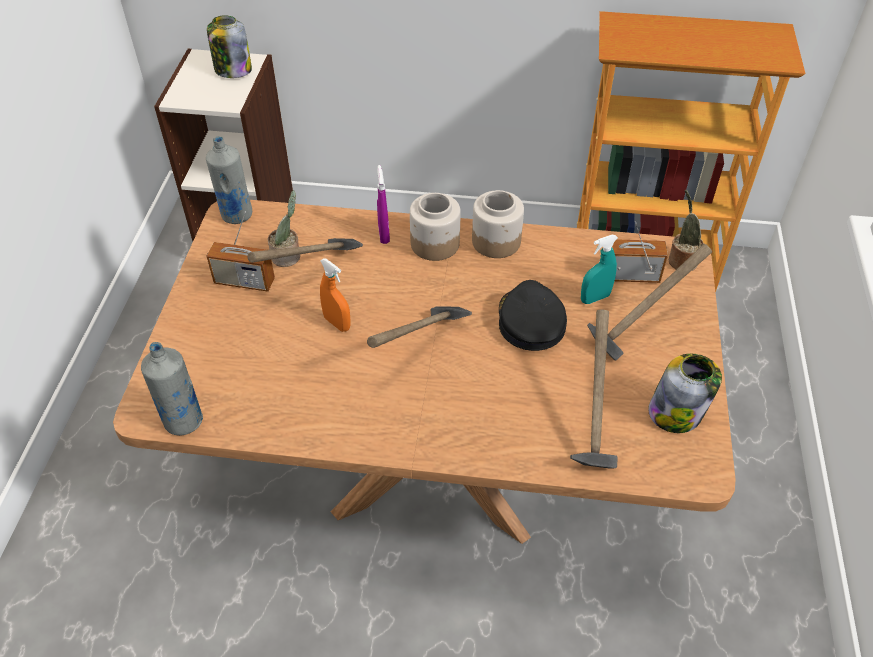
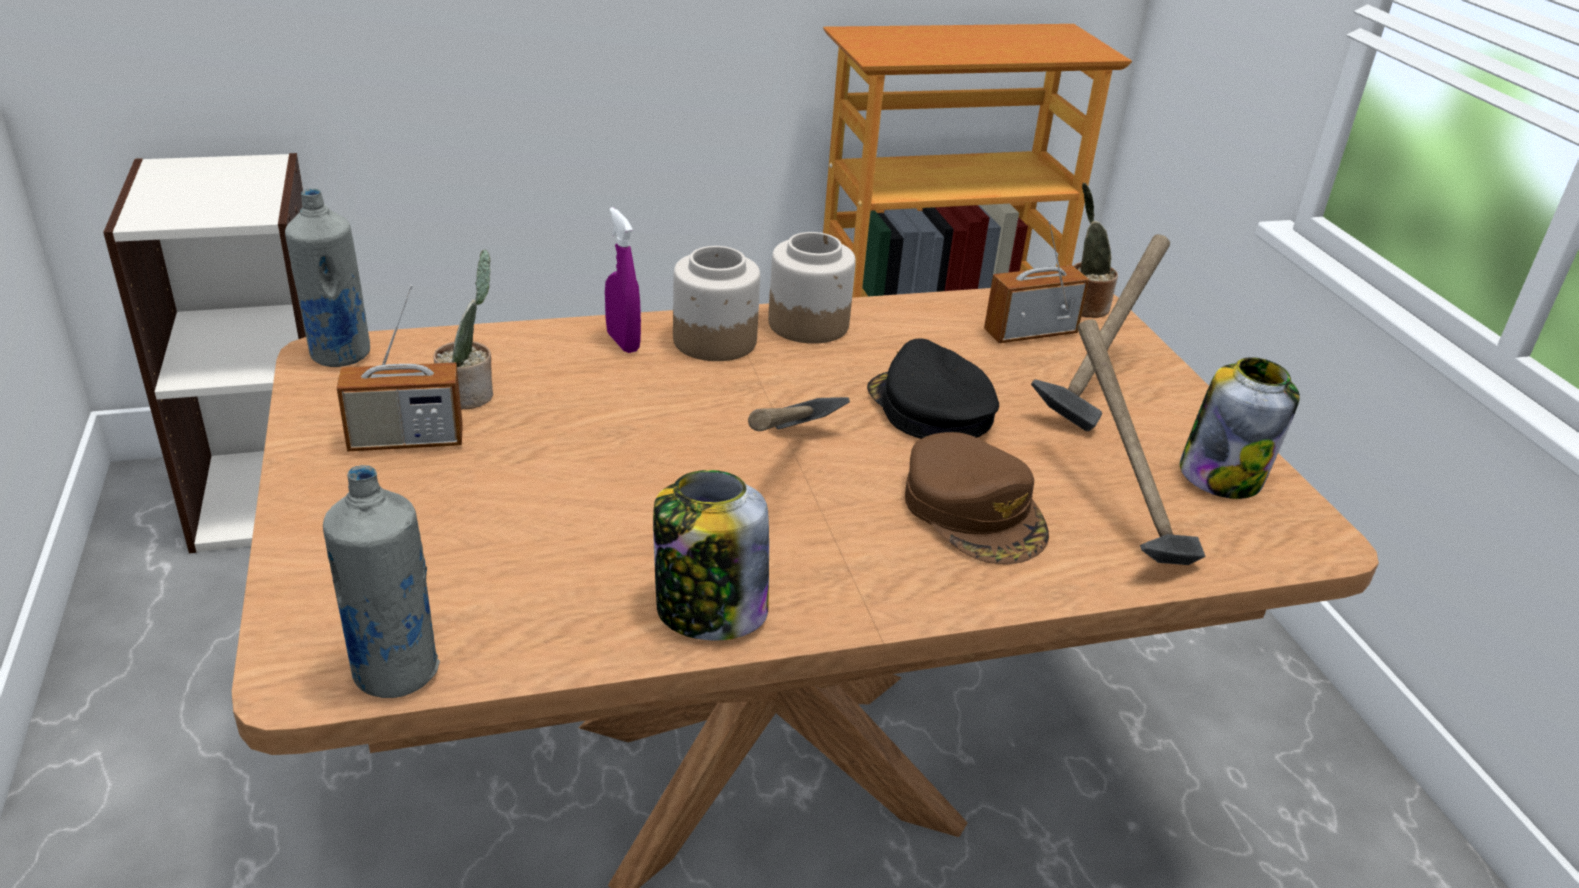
camera: 25 degrees left, 15 degrees down
(232, 70) = (235, 175): jar -> jar (709, 611)
(313, 278) = (534, 415): hammer -> none
(337, 323) = (616, 467): orange spray bottle -> none
(510, 400) = (974, 511): none -> brown cap
(595, 298) = (1002, 365): turquoise spray bottle -> none

